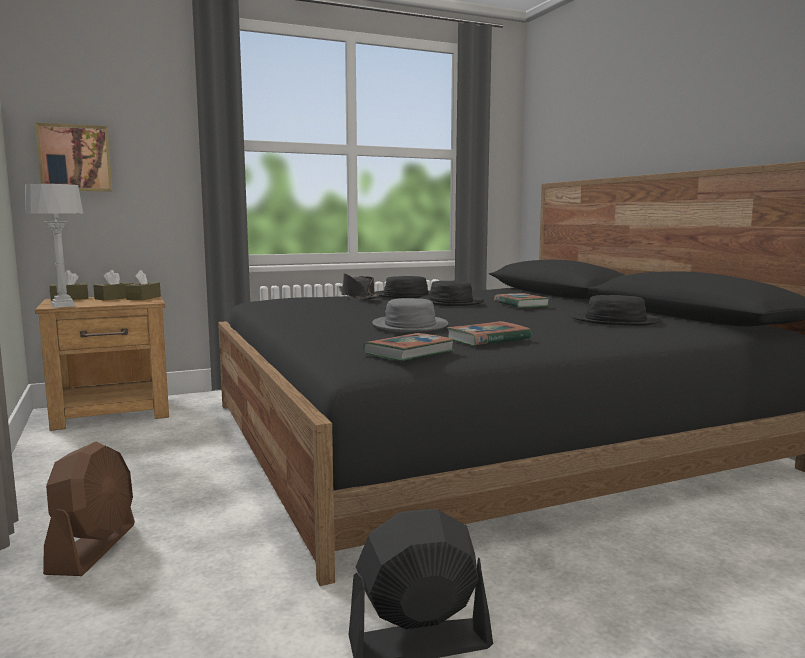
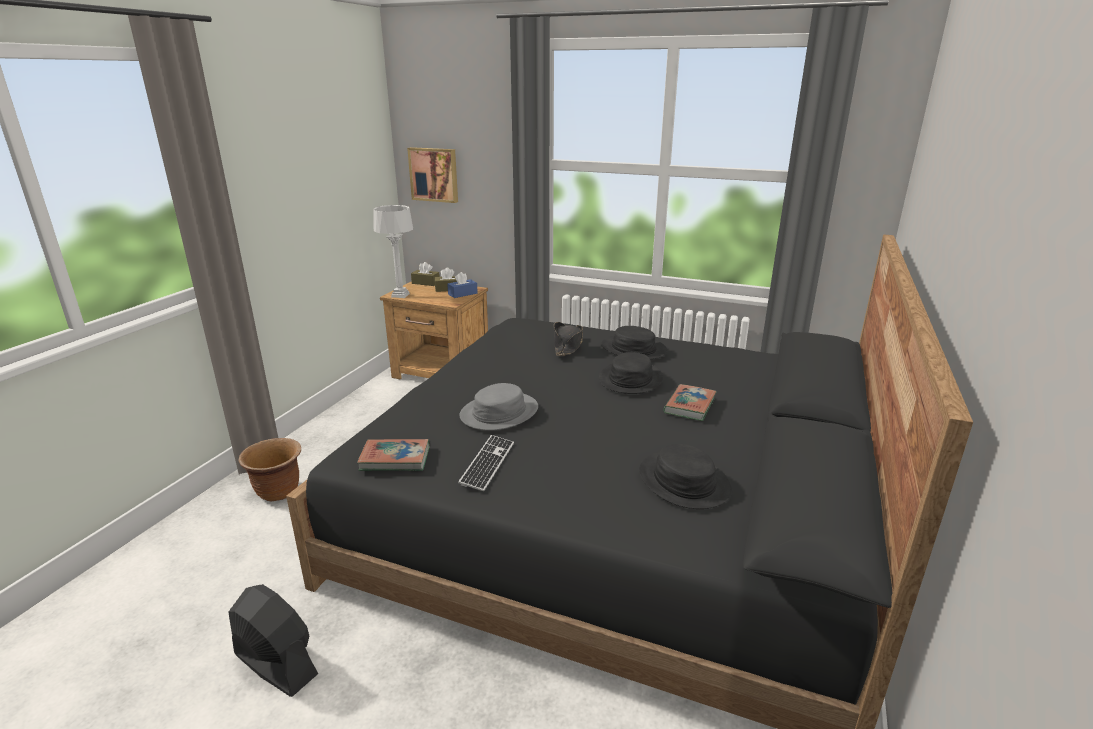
camera: 45 degrees right, 15 degrees up
(93, 548) = (278, 492): brown fan -> brown planter
(143, 298) = (462, 294): brown tissue box -> blue tissue box
(488, 339) = (487, 464): book -> keyboard

